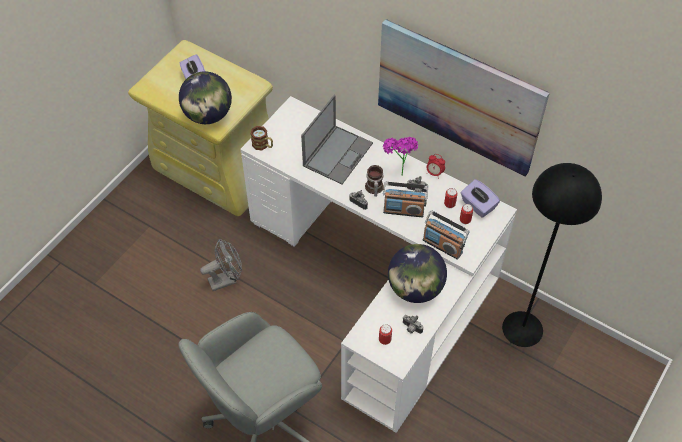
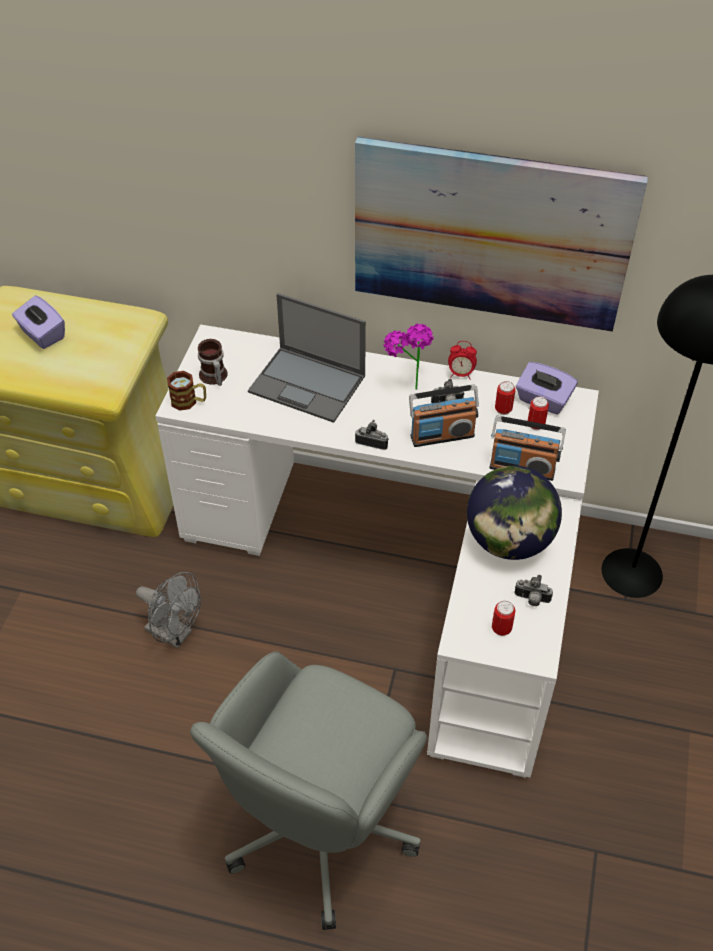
camera: 20 degrees left, 5 degrees down
(208, 115) = (85, 380): globe -> none
(226, 279) = (175, 634): grey fan -> grey fan turned 75 degrees clockwise
(338, 154) = (308, 384): laptop -> laptop turned 105 degrees clockwise
(373, 188) = (383, 417): mug -> mug (213, 377)

